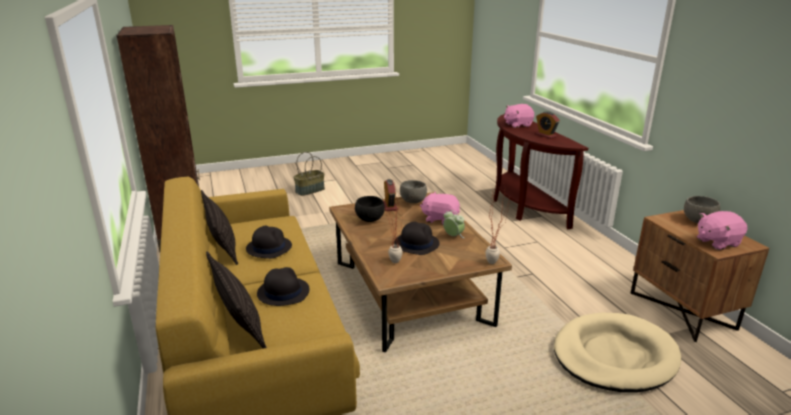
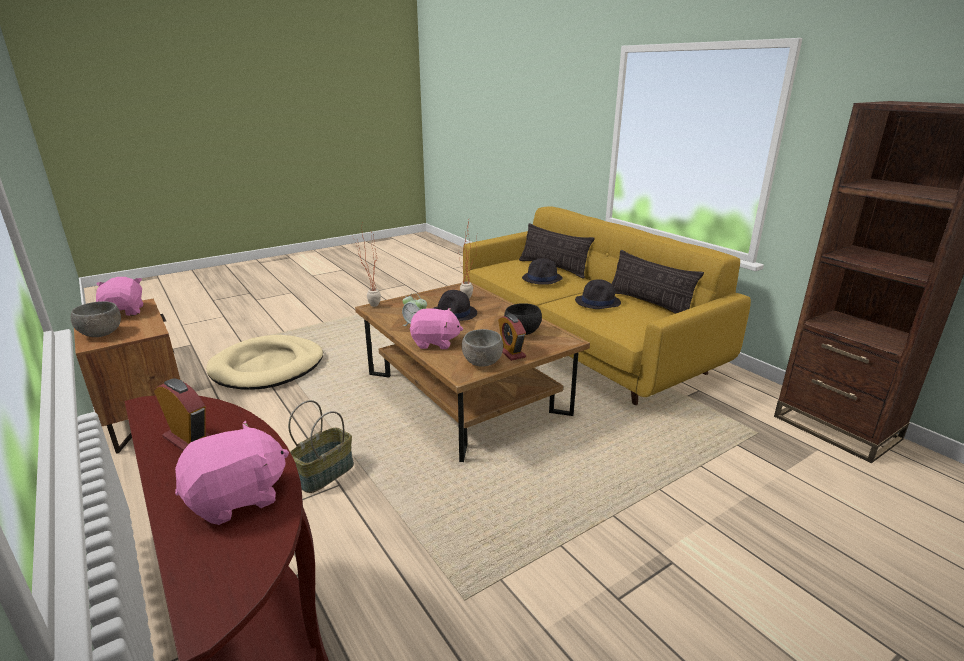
camera: 165 degrees right, 0 degrees up
(310, 191) = (836, 609): basket -> basket (324, 473)
(717, 242) = (125, 312): pink plush toy -> pink plush toy turned 75 degrees counterclockwise

